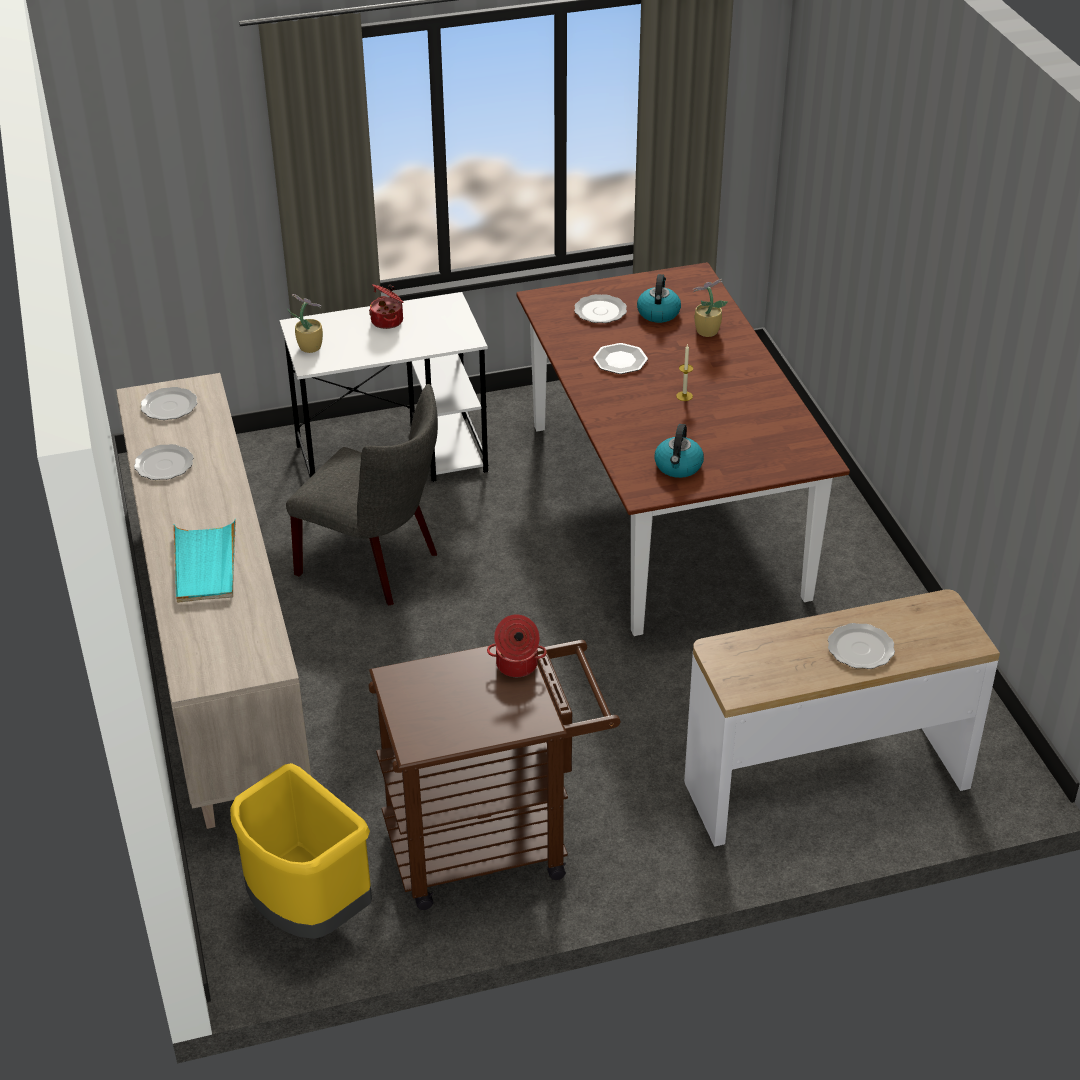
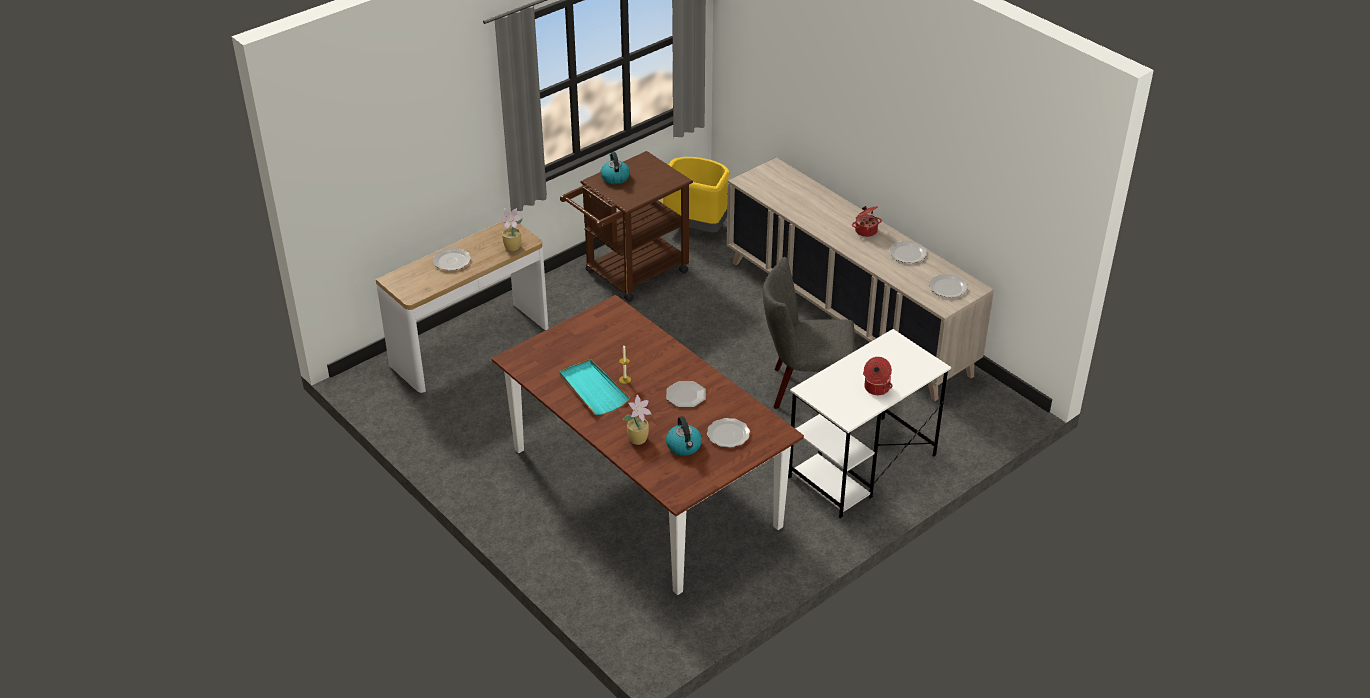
camera: 155 degrees right, 0 degrees up
(205, 565) = (825, 212): turquoise tray -> turquoise tray (593, 389)
(309, 347) = (907, 351): potted plant -> potted plant (513, 247)
(516, 665) = (622, 197): cooking pot -> cooking pot (865, 230)
(678, 467) = (601, 328): kettle -> kettle (615, 177)

